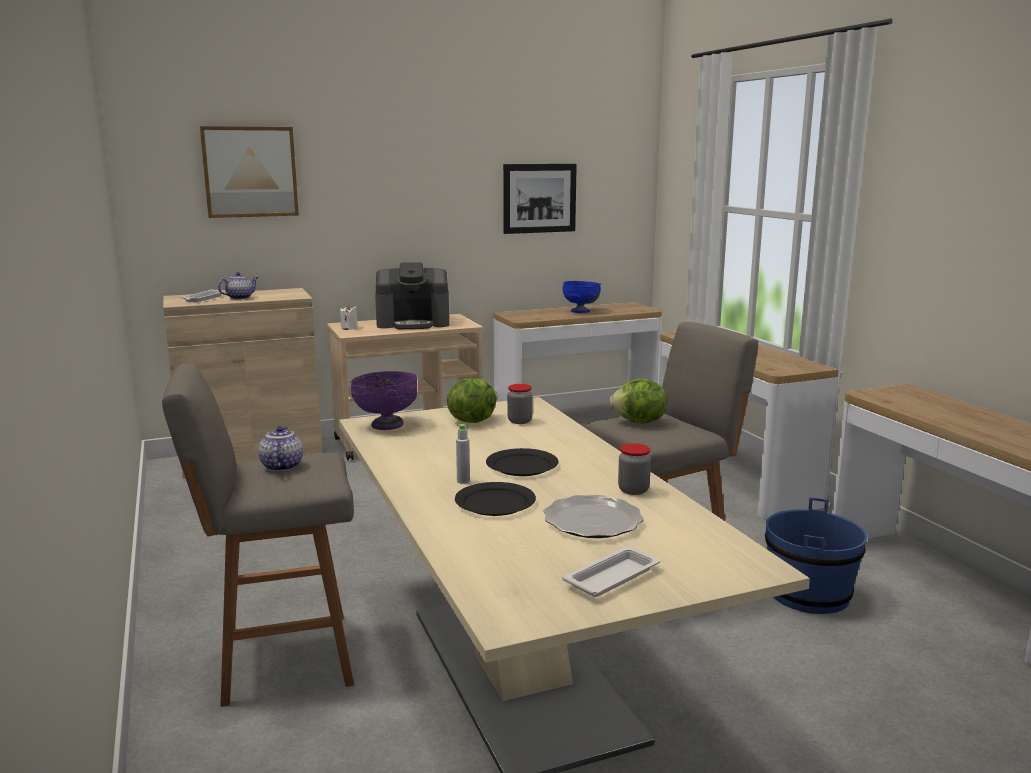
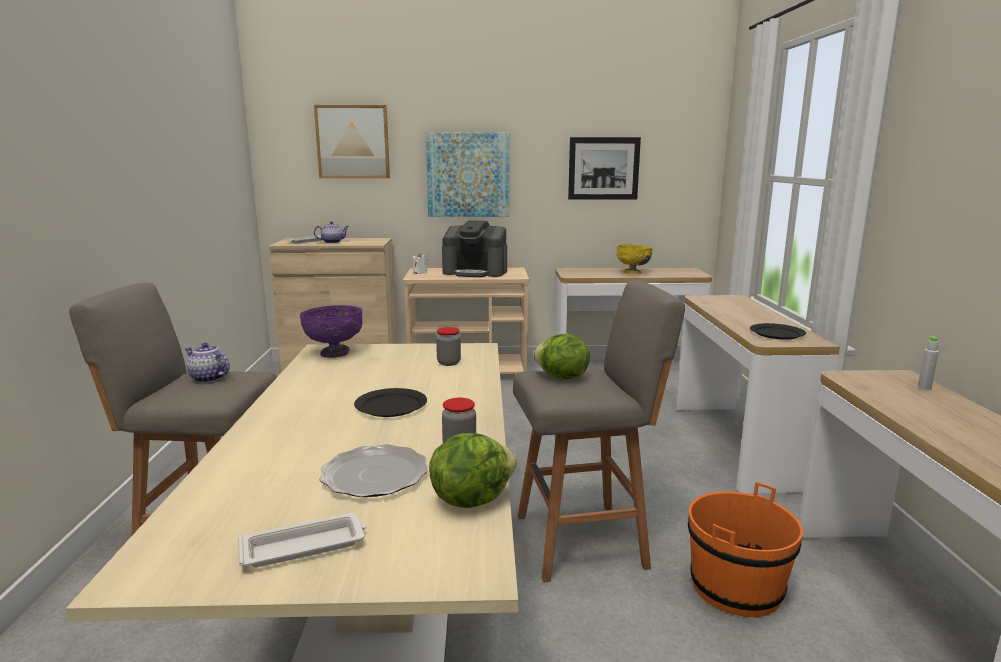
camera: 20 degrees right, 0 degrees up
(281, 466) = (208, 378): teapot -> teapot turned 75 degrees counterclockwise
(391, 209) = (468, 175): none -> picture
(463, 481) = (319, 413): grey bottle -> grey bottle (924, 388)
(472, 420) = (409, 357): lettuce -> lettuce (471, 499)
(494, 502) = (315, 439): black plate -> black plate (776, 333)
(581, 312) = (633, 273): blue bowl -> yellow bowl
(809, 594) = (736, 588): blue bucket -> orange bucket

